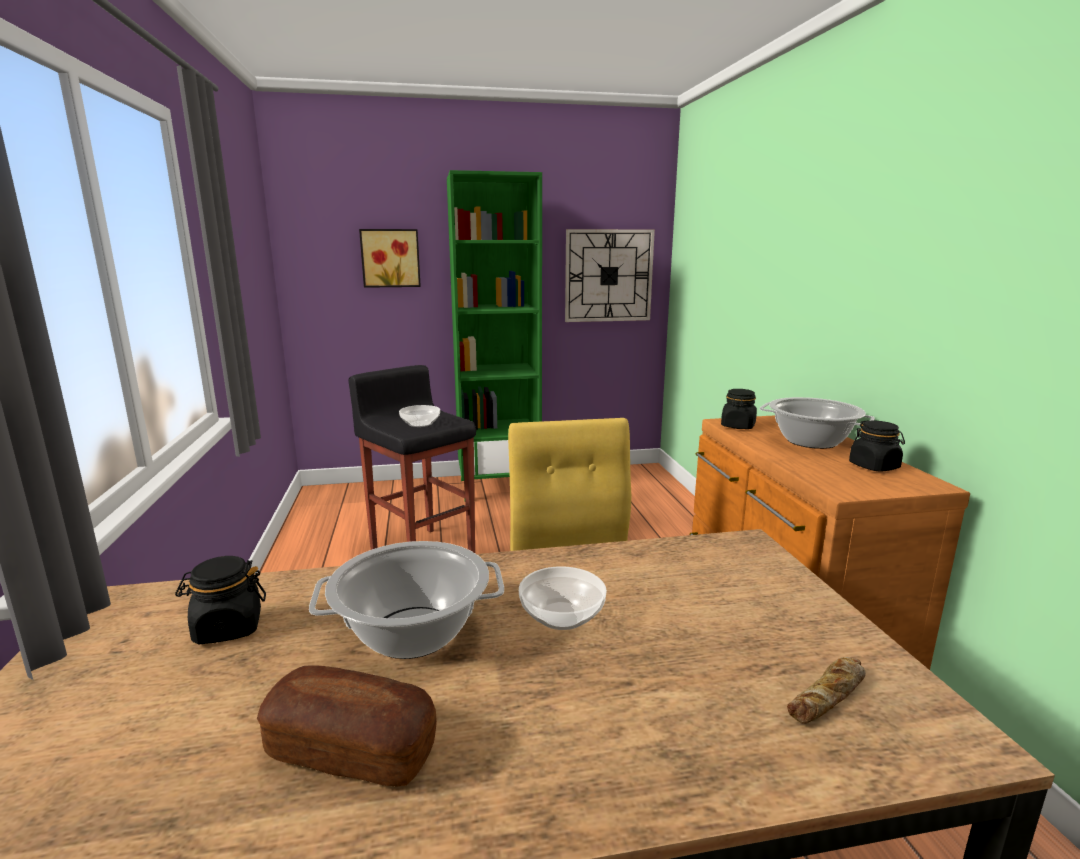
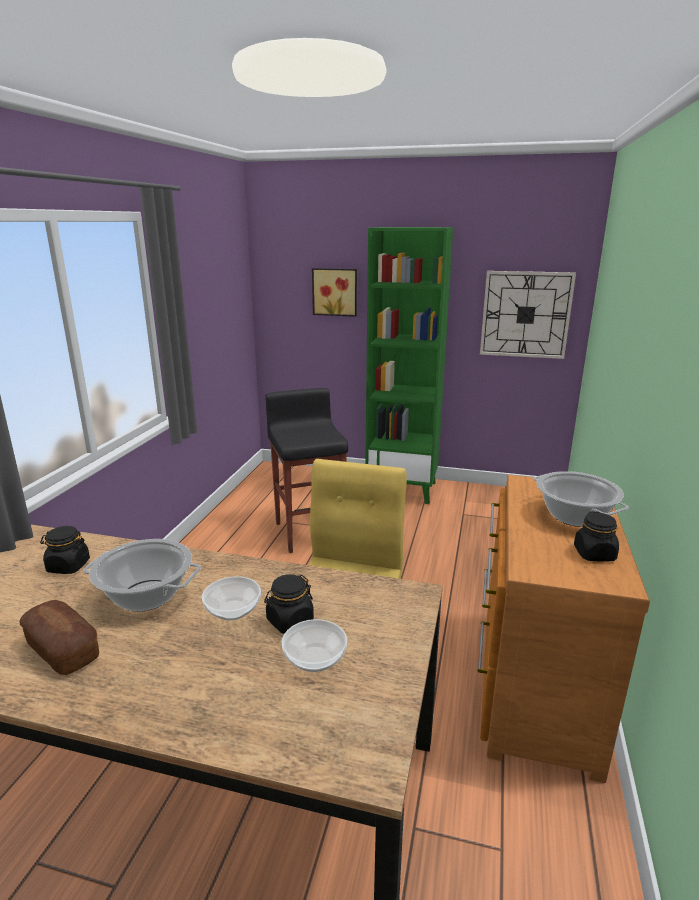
camera: 25 degrees right, 5 degrees up
(421, 424) = (306, 437): bowl -> bowl (315, 659)
(738, 426) = (528, 488): black jar -> black jar (289, 621)
(828, 696) = (325, 713): bread -> none

